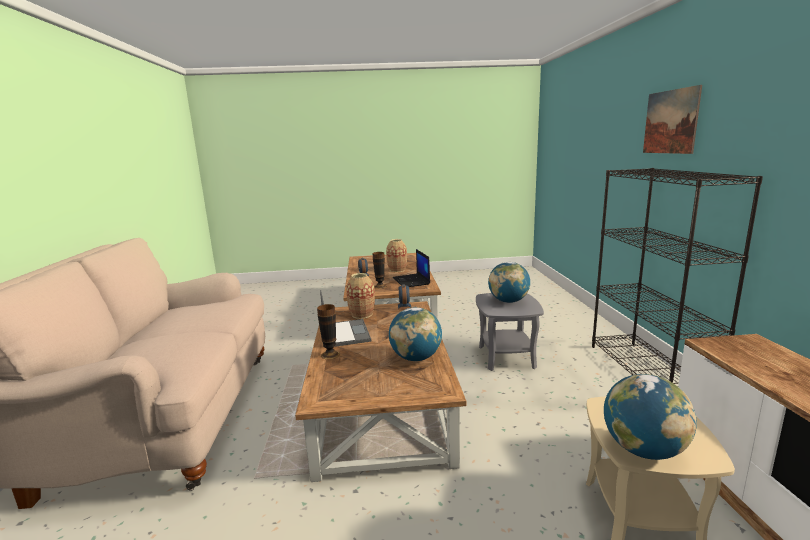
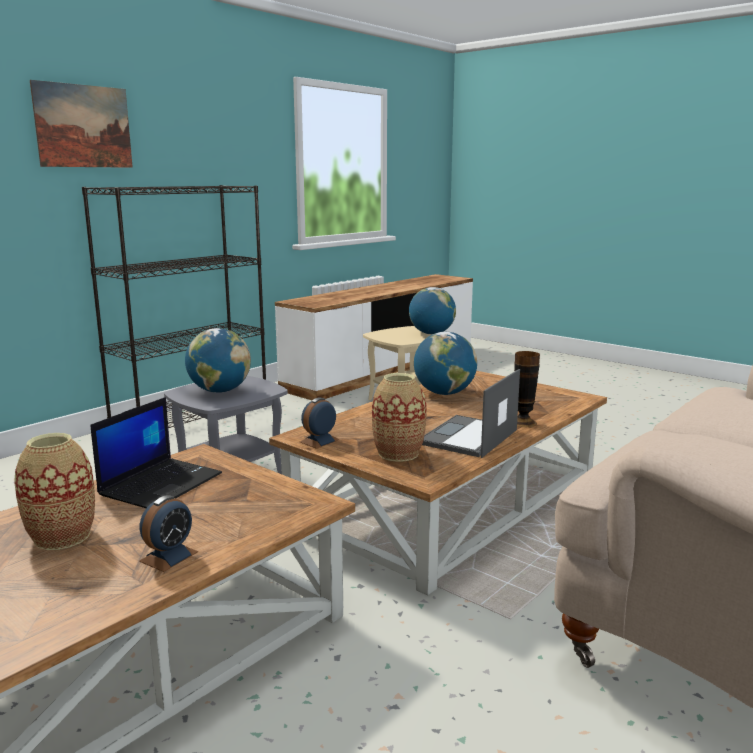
camera: 135 degrees left, 0 degrees up
(380, 286) = (238, 498): vase -> none

